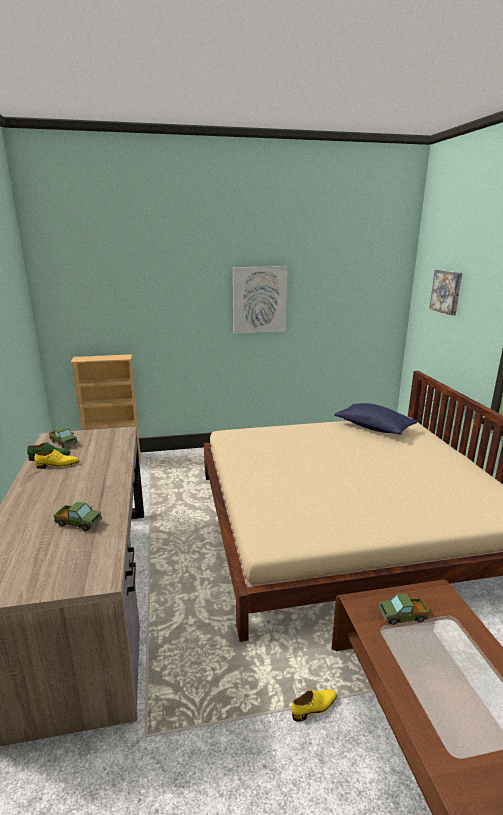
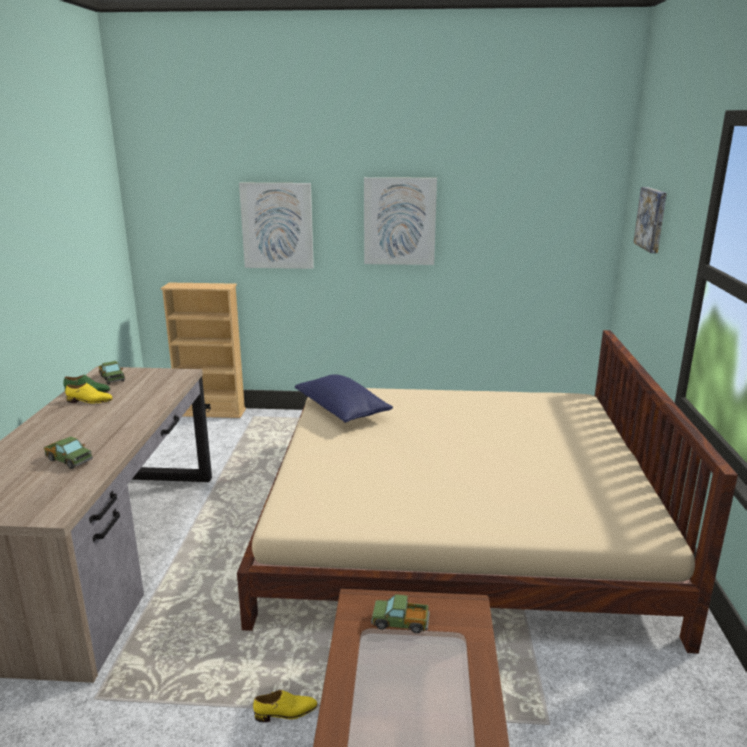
camera: 15 degrees right, 0 degrees up
(164, 306) = (277, 225): none -> picture
(374, 428) = (527, 404): blue pillow -> blue pillow (342, 411)

